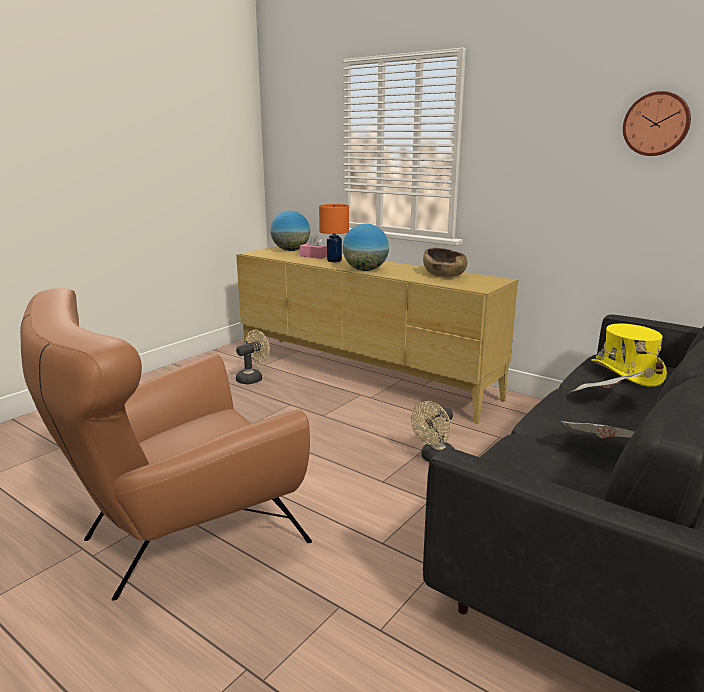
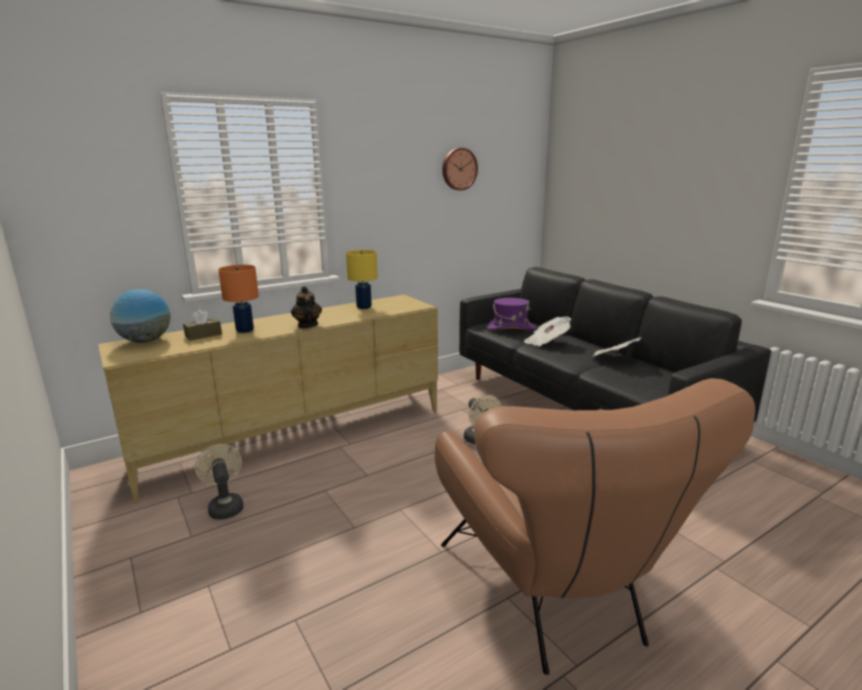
camera: 70 degrees left, 0 degrees up
(314, 256) = (203, 335): pink tissue box -> brown tissue box
(365, 270) = (307, 325): globe -> teapot
(444, 275) = (364, 307): brown bowl -> yellow table lamp
(626, 372) = (510, 328): yellow hat -> purple hat

